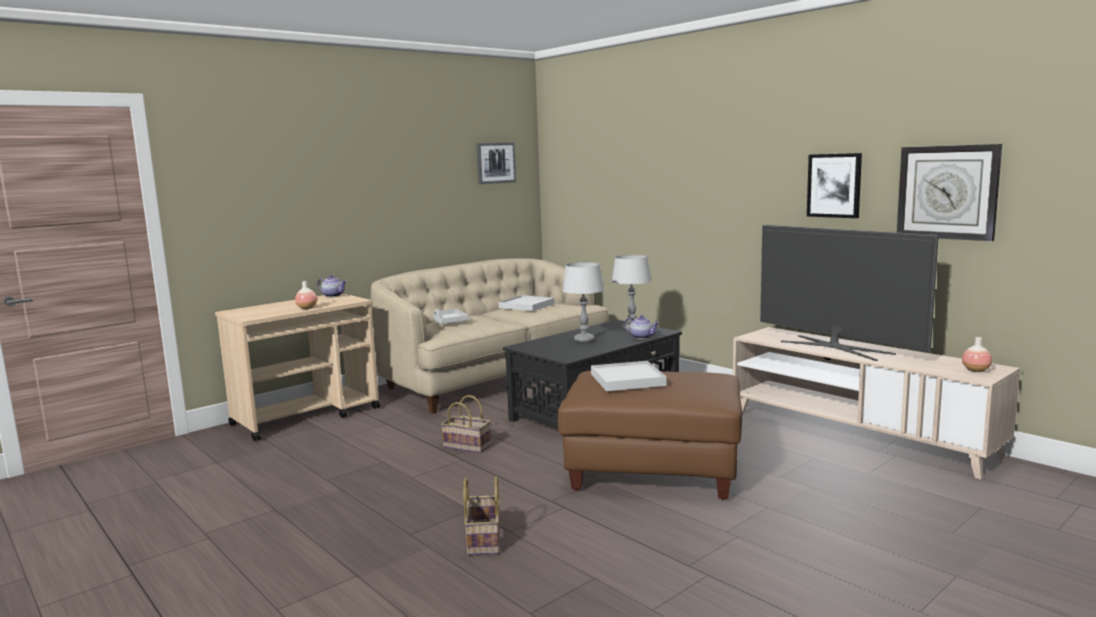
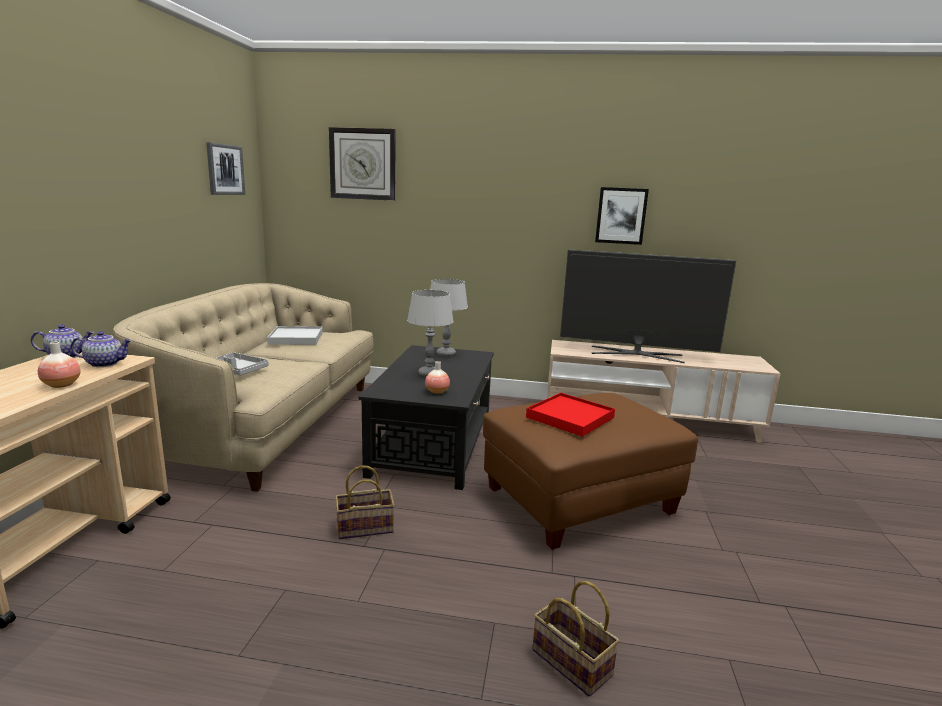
camera: 40 degrees left, 5 degrees up
(627, 379) = (569, 417): white tray -> red tray
(642, 337) = (474, 363): teapot -> teapot (105, 363)
(947, 192) = (717, 225): wall clock -> wall clock (363, 164)
(976, 370) = (748, 362): vase -> vase (437, 392)

